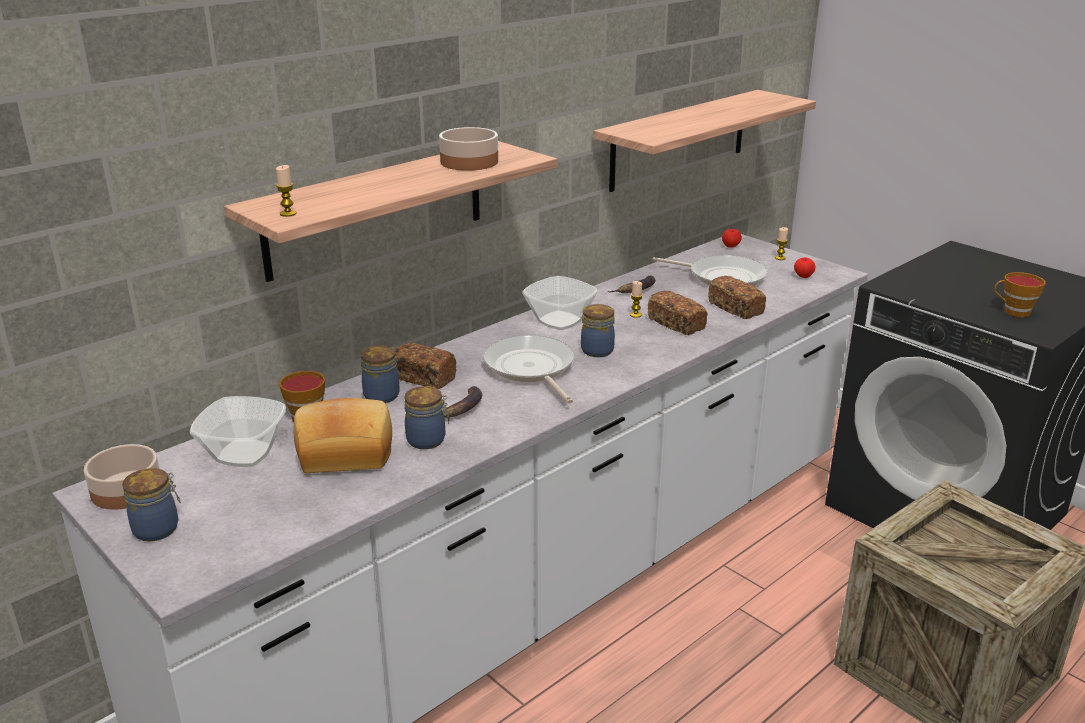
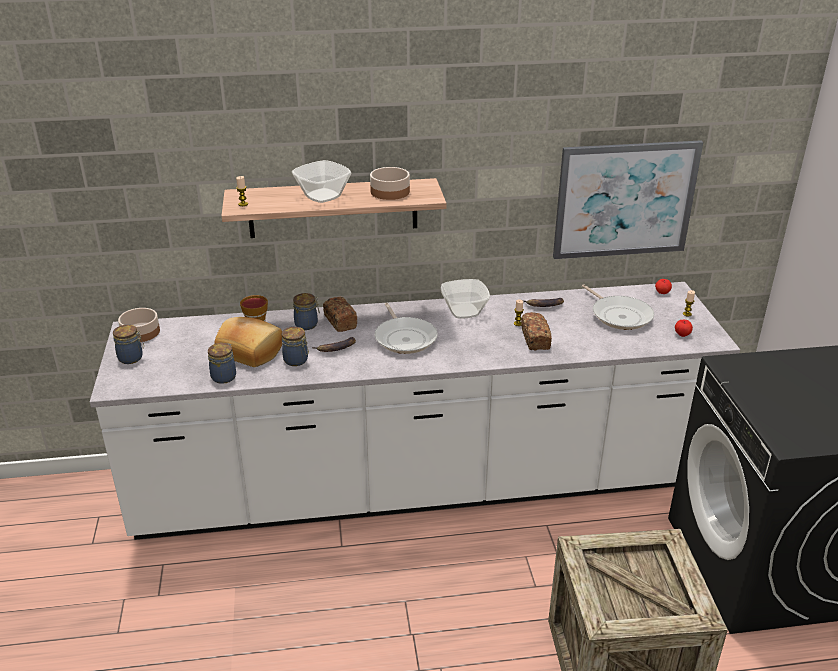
camera: 35 degrees right, 5 degrees up
(242, 454) = (206, 333): bowl -> bowl (322, 196)
(531, 369) = (405, 338): frying pan -> frying pan turned 150 degrees clockwise
(597, 350) = (459, 339): jar -> jar (224, 376)
(679, 139) = (625, 200): shelf -> picture
(736, 308) = (593, 342): bread -> none
(1013, 312) = (796, 420): cup -> none

